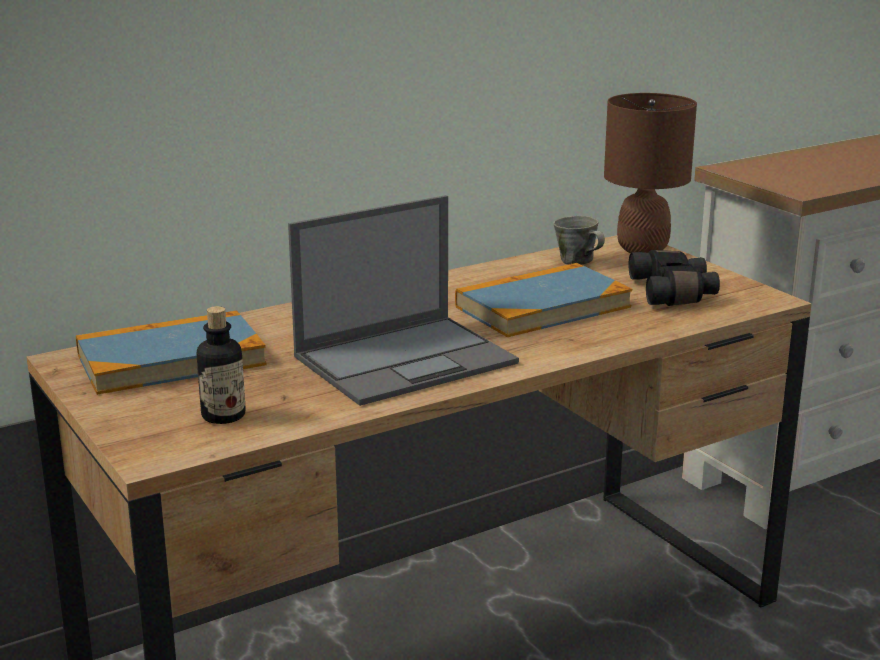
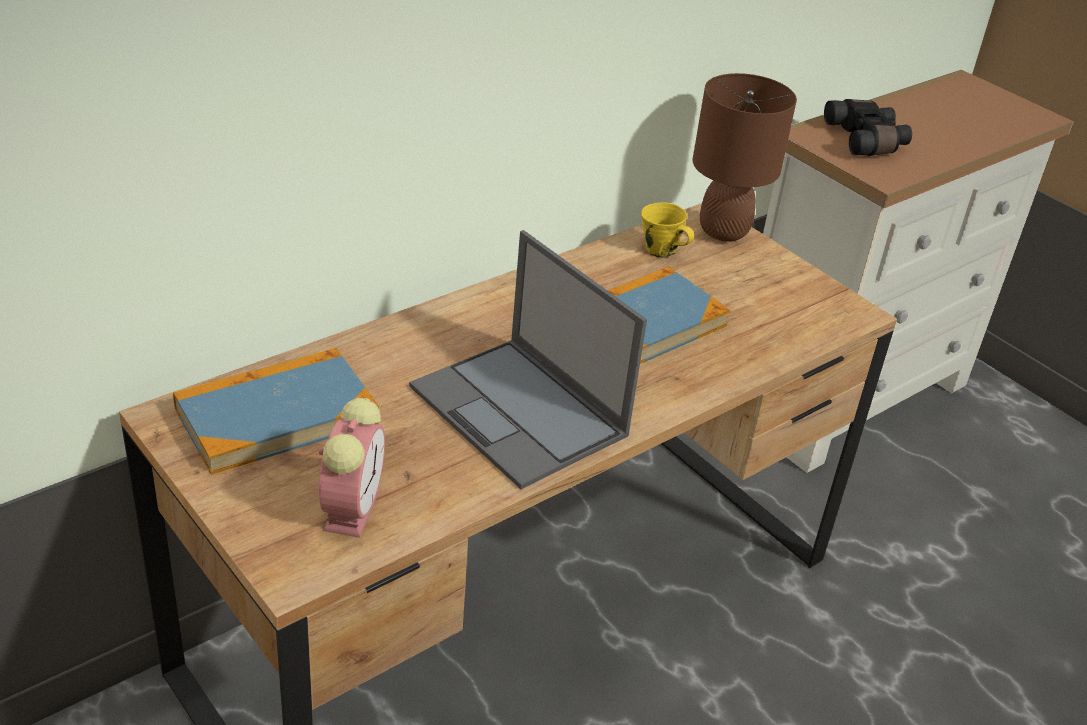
camera: 10 degrees left, 15 degrees up
(223, 415) = (352, 506): bottle -> alarm clock
(407, 359) = (520, 412): laptop -> laptop turned 90 degrees clockwise
(577, 261) = (662, 251): grey mug -> yellow mug
(674, 293) = (765, 303): black binoculars -> black binoculars (867, 140)

